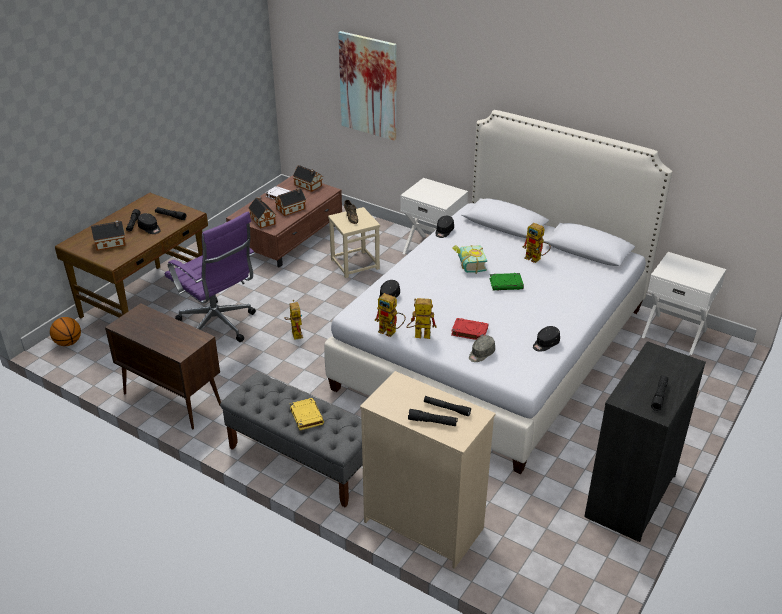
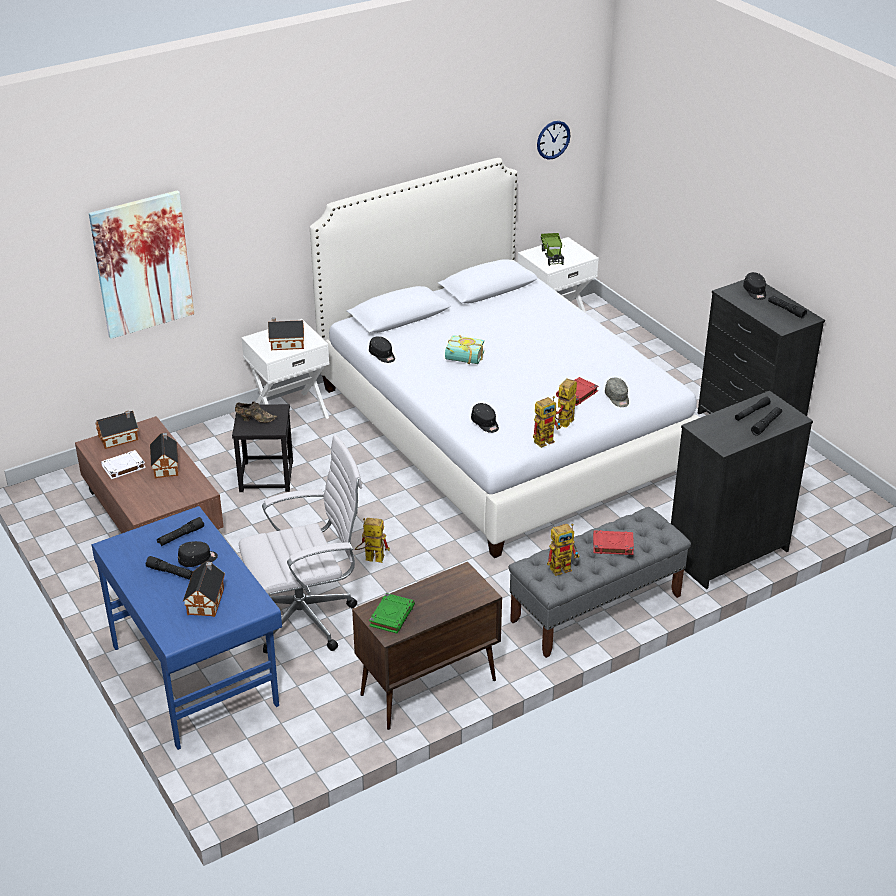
camera: 65 degrees left, 0 degrees up
(68, 343) = (232, 769): basketball -> none
(147, 302) = (195, 674): brown desk -> blue desk
(219, 326) = (307, 618): purple office chair -> white office chair
(262, 220) = (171, 495): toy house -> toy house (285, 343)
(306, 416) = (612, 545): yellow book -> red book
(355, 264) = (266, 476): beige stool -> black stool
(424, 524) = (727, 552): beige dresser -> black dresser
(506, 284) = (513, 349): green book -> green book (392, 615)
(536, 259) = (481, 319): toy robot -> toy robot (563, 566)
(545, 344) = (624, 360): black cap -> black cap (755, 292)
(684, 269) = (552, 255): none -> toy truck
(730, 167) = (553, 139): none -> wall clock

